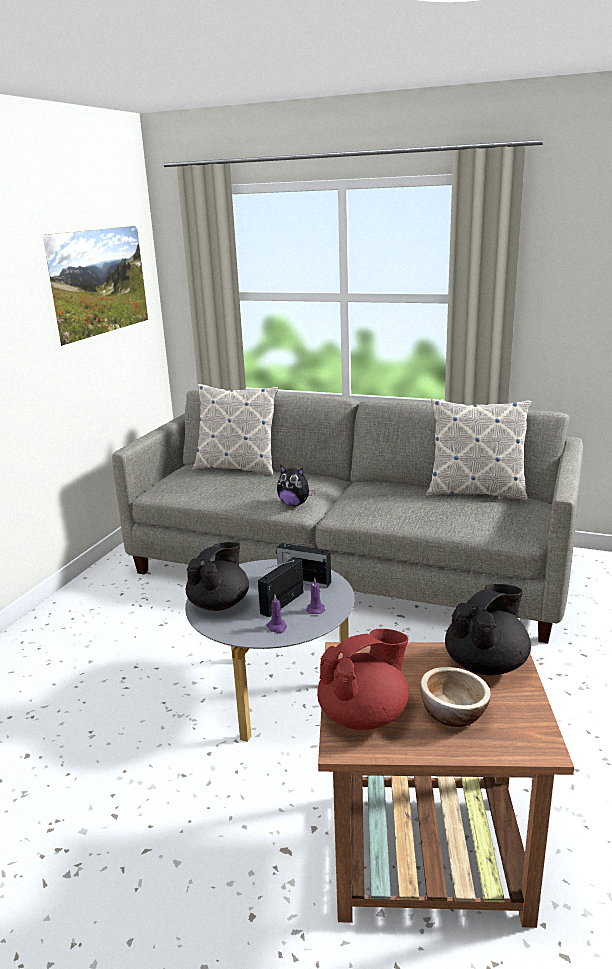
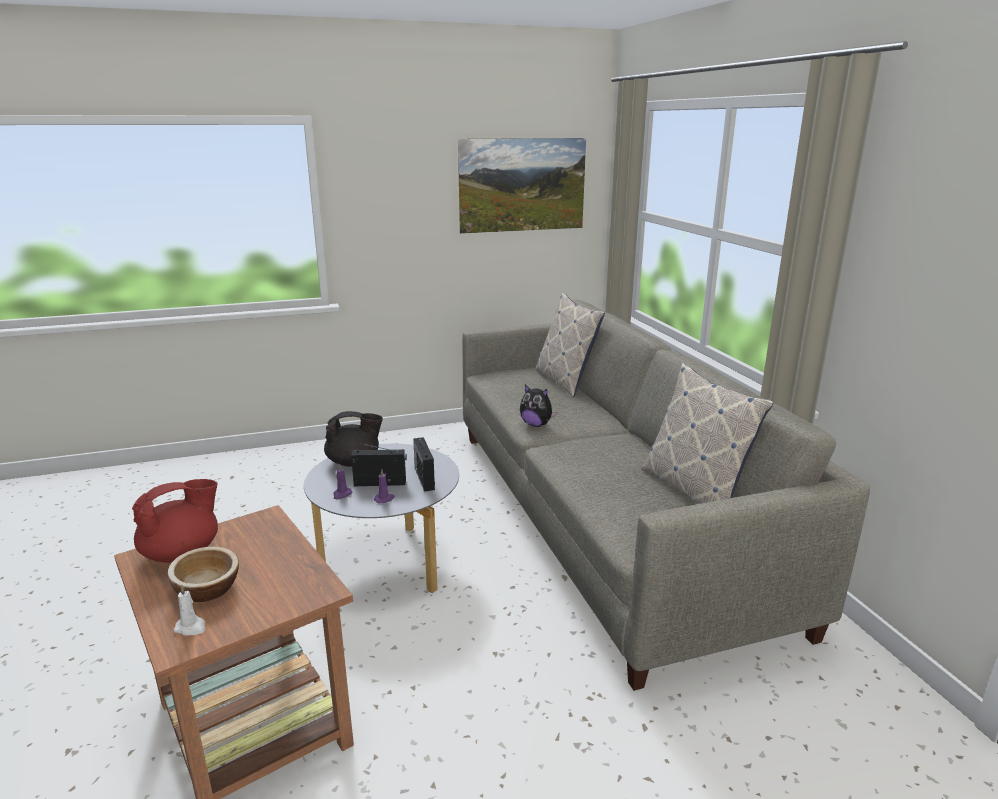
camera: 50 degrees right, 0 degrees up
(294, 504) = (536, 424): plush toy -> plush toy turned 45 degrees counterclockwise
(364, 715) = (183, 552): red teapot -> red teapot turned 60 degrees counterclockwise
(486, 664) = (295, 584): black teapot -> none
(514, 733) = (191, 628): none -> white candle

